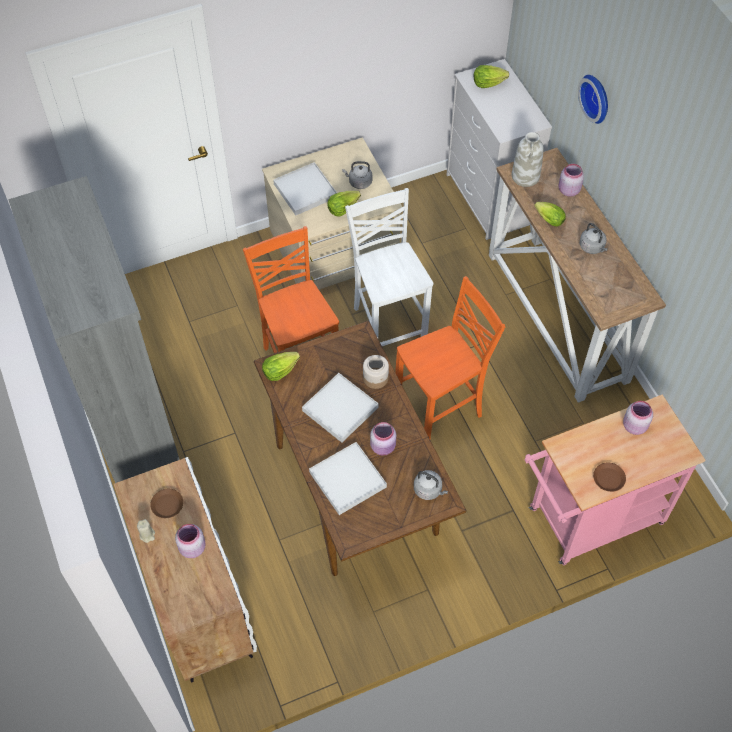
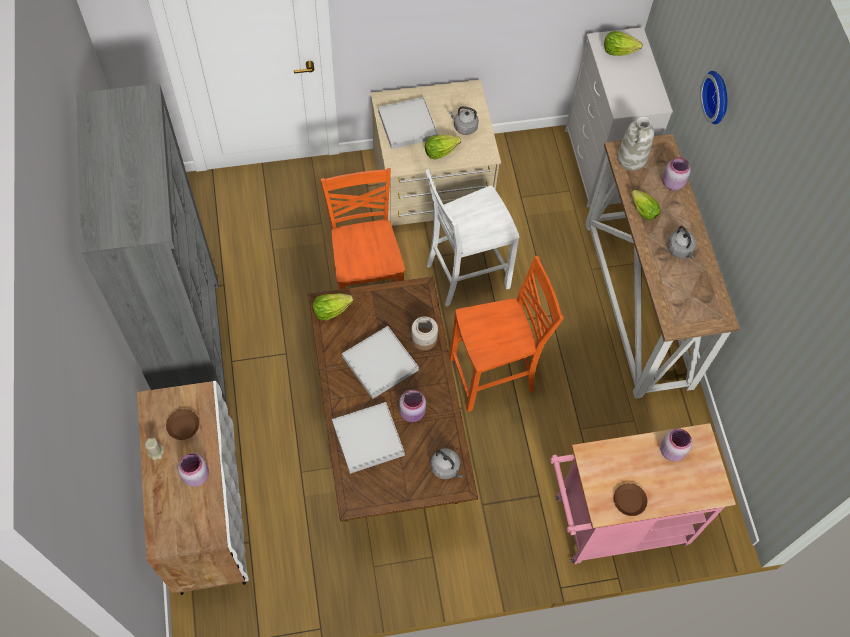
camera: 10 degrees right, 5 degrees up
(388, 324) = (465, 275): white chair -> white chair turned 105 degrees counterclockwise

